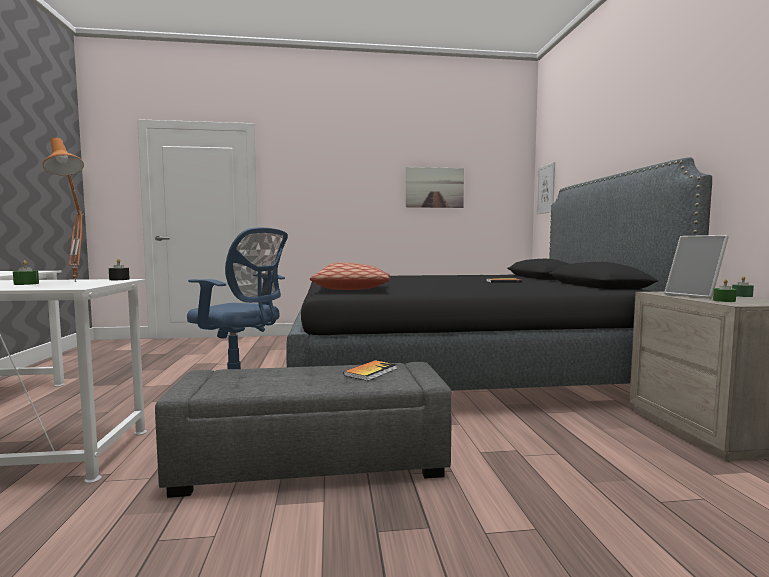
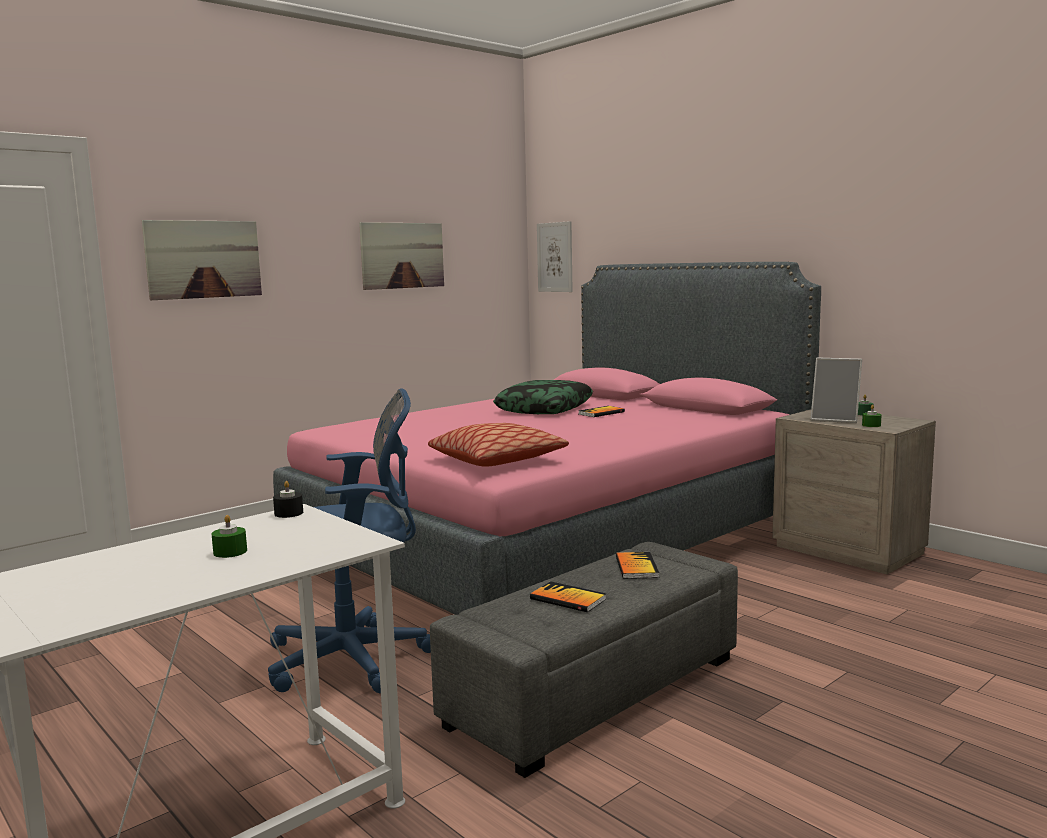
camera: 35 degrees left, 5 degrees up
(78, 281) = (264, 530): orange table lamp -> none
(278, 377) = (568, 599): none -> book
(309, 185) = (203, 259): none -> picture
(462, 371) = (555, 540): black bed -> pink bed
(474, 278) = (545, 408): none -> pillow

